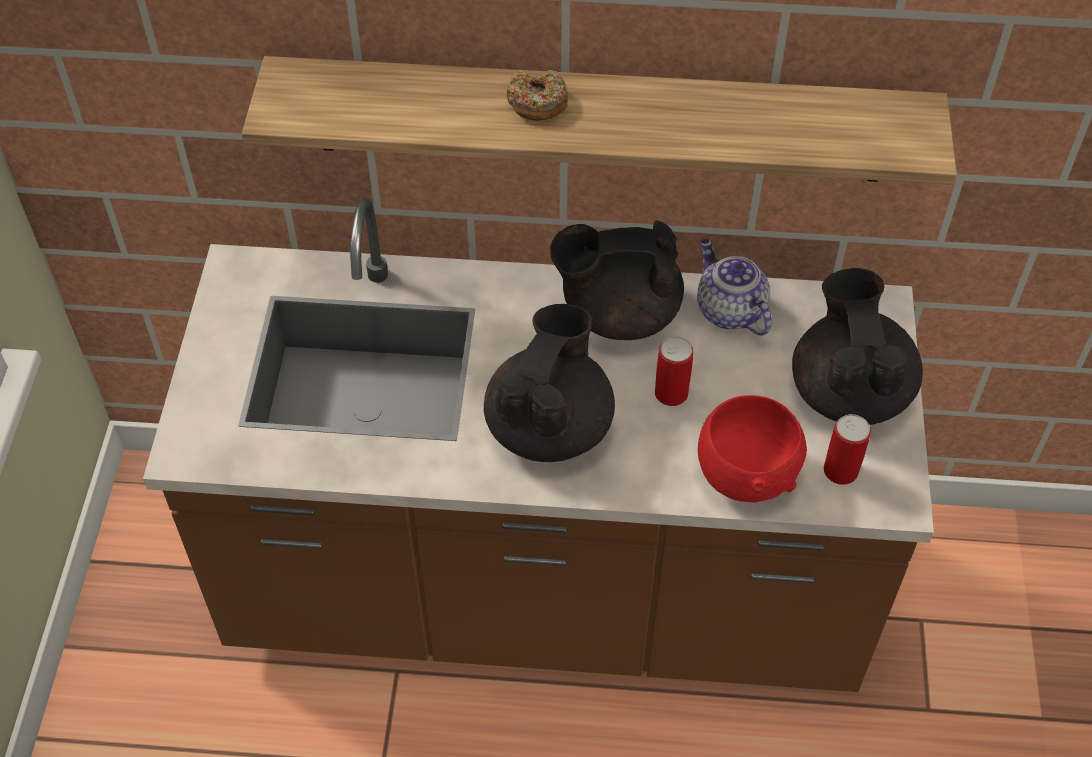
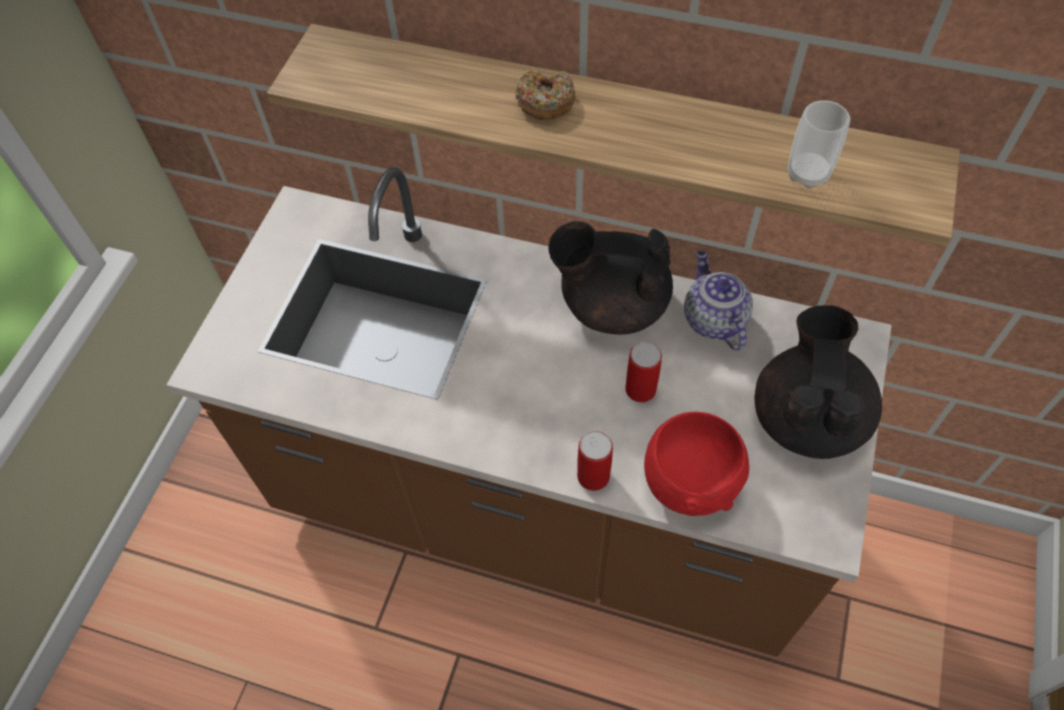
camera: 15 degrees right, 5 degrees up
(549, 426) = (523, 401): black teapot -> none
(812, 136) = (807, 174): none -> cup
(840, 470) = (781, 495): can -> can (593, 476)

